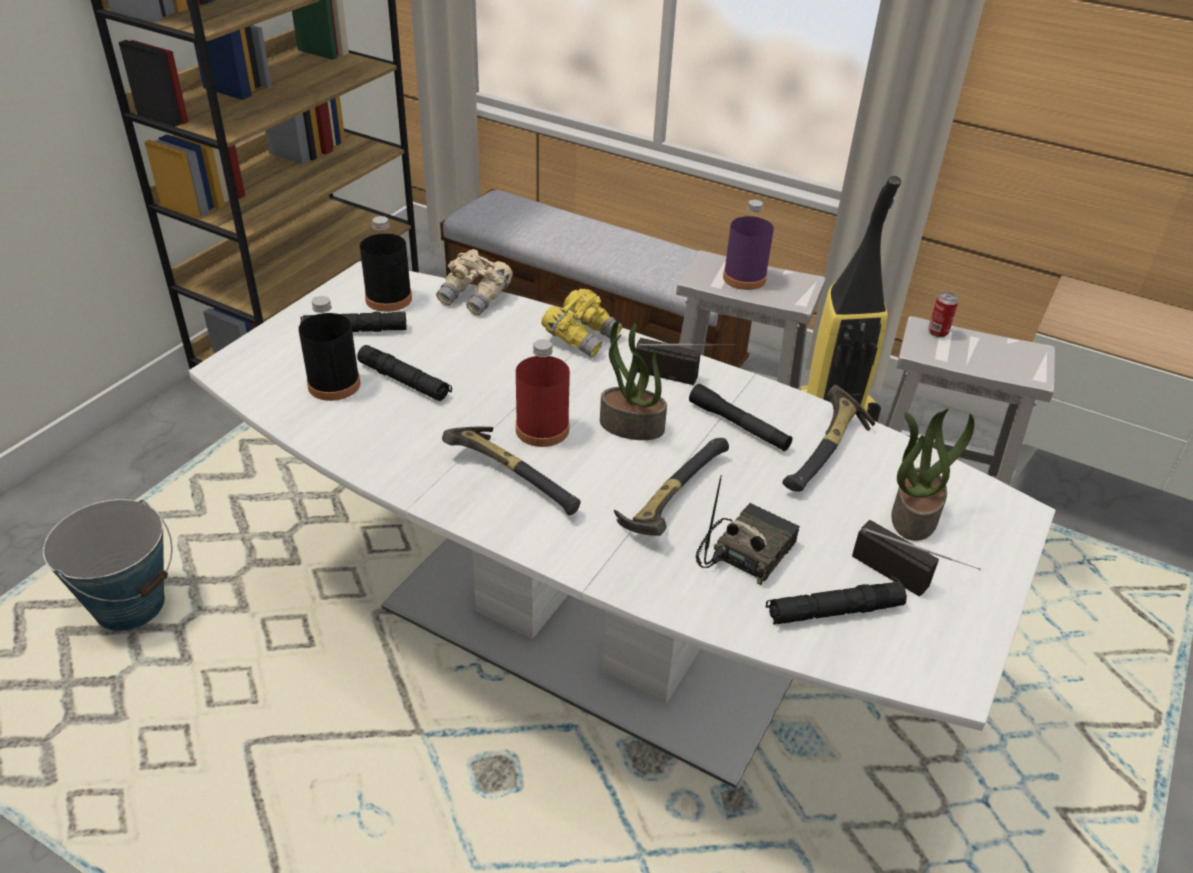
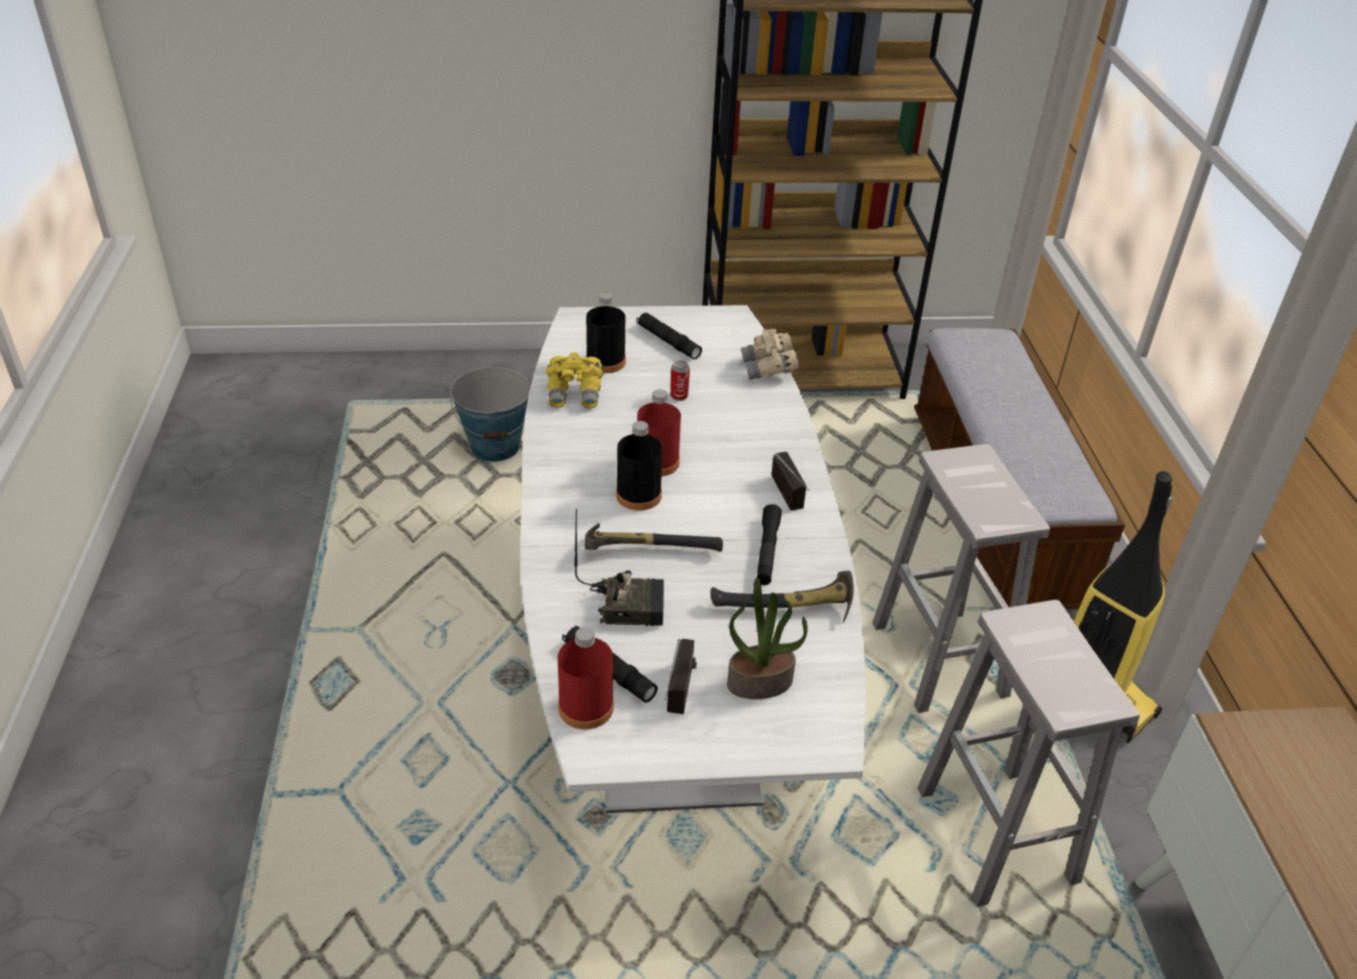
camera: 55 degrees right, 0 degrees up
(389, 299) = (719, 337): black bottle -> black bottle (638, 495)
(404, 381) = (641, 385): black flashlight -> none
(515, 475) = (598, 471): hammer -> none
(581, 337) = (782, 435): yellow binoculars -> yellow binoculars (575, 394)
(630, 426) = (705, 500): potted plant -> none
(744, 278) = (980, 483): purple bottle -> none
(879, 655) = (586, 707): none -> red bottle
(938, 332) = (1053, 625): can -> can (679, 396)

